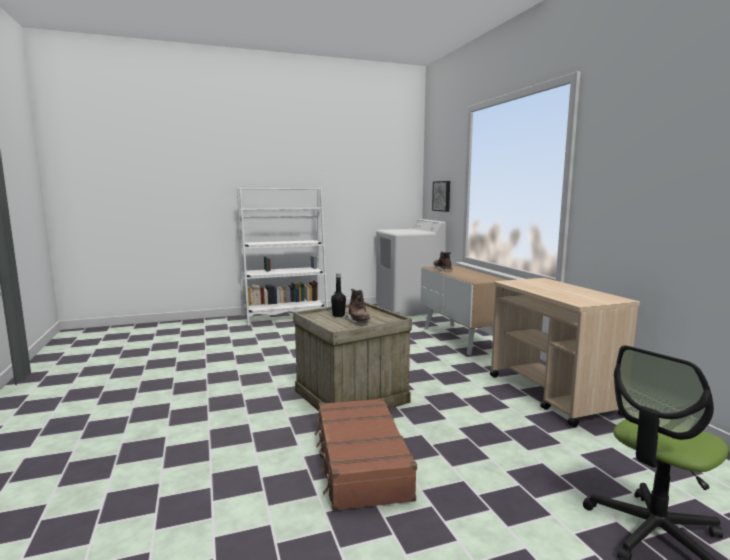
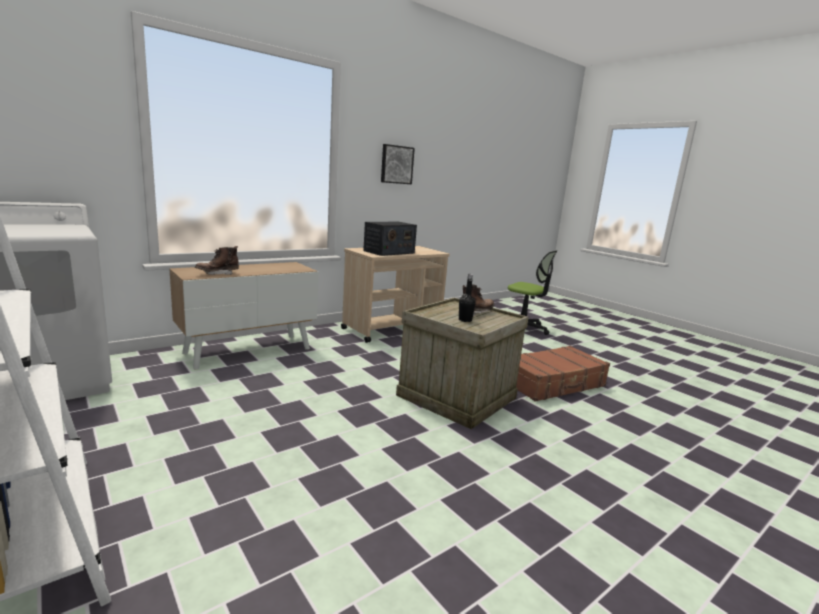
camera: 110 degrees left, 5 degrees up
(442, 196) = (48, 155): picture -> picture (396, 164)
(539, 286) = (389, 252): none -> radio

